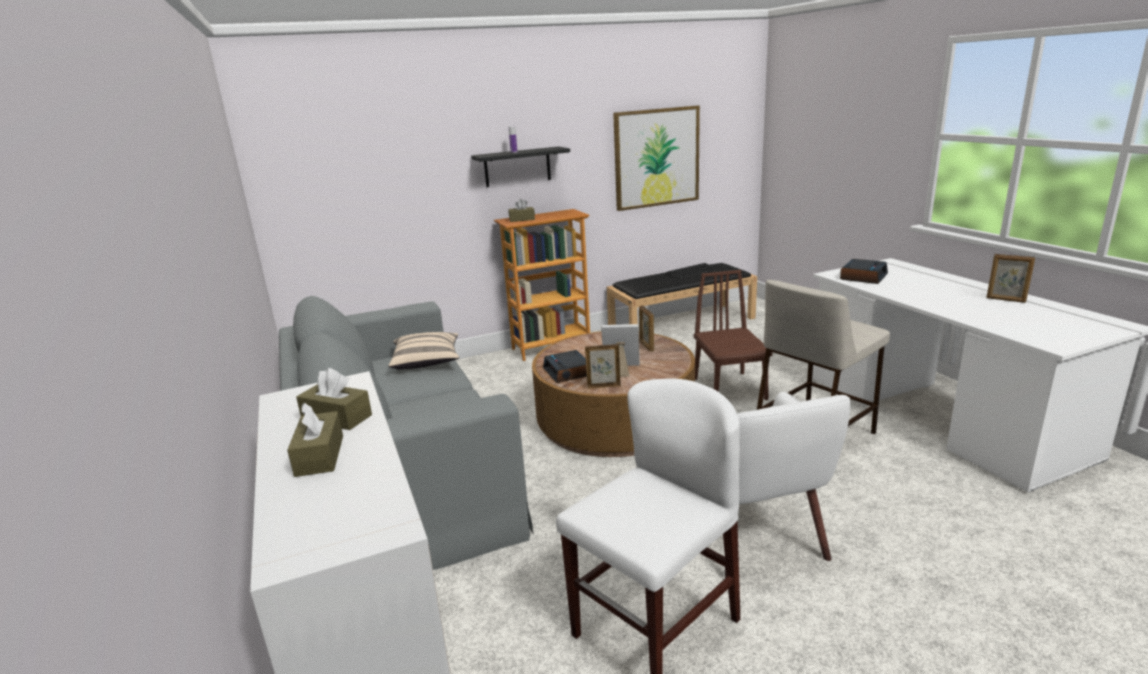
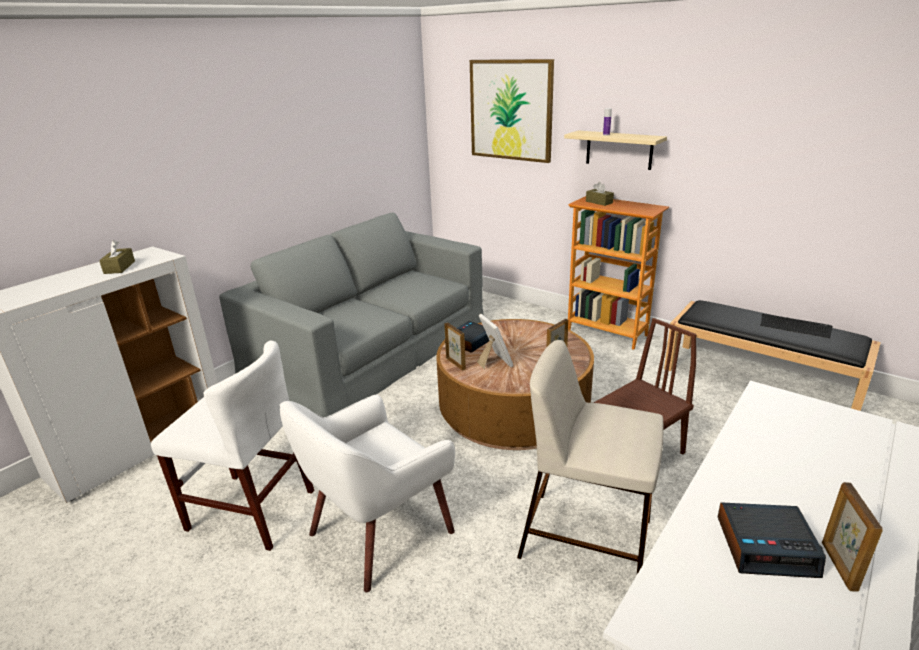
camera: 60 degrees right, 5 degrees up
(319, 455) = (75, 277): brown tissue box -> none
(427, 362) = (427, 287): beige pillow -> none
(517, 167) = (619, 150): black shelf -> beige shelf
(656, 158) = (797, 173): picture -> picture (511, 110)
(863, 276) = (785, 417): alarm clock -> alarm clock (766, 546)

